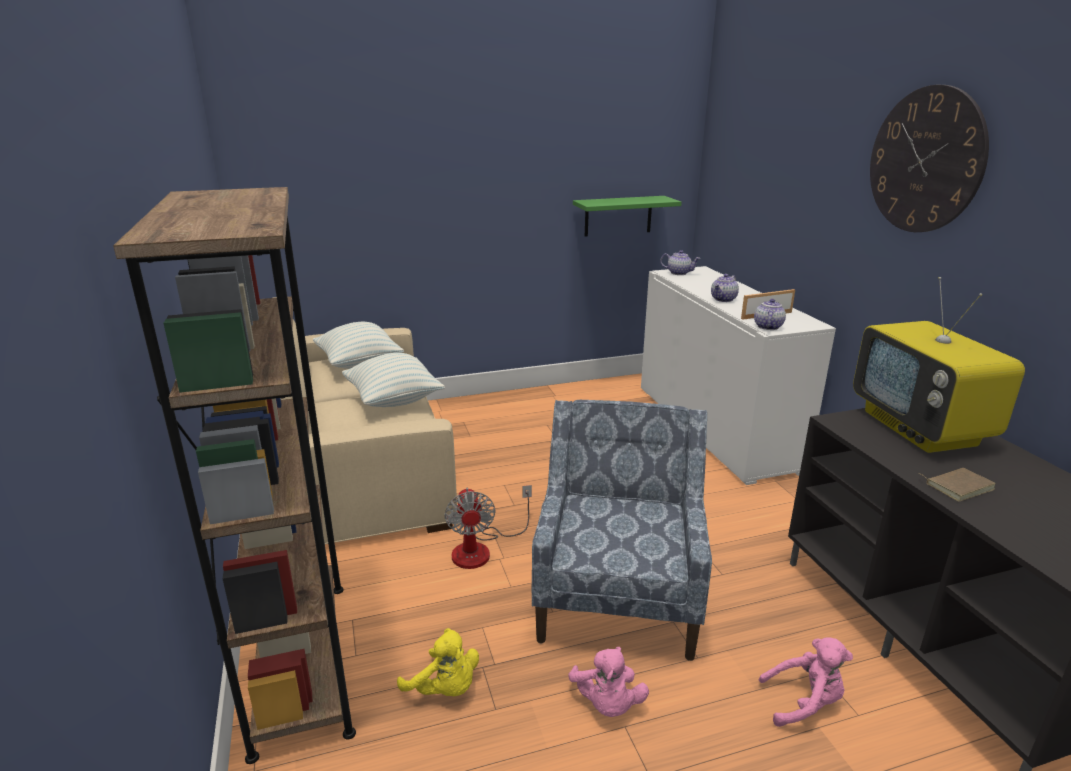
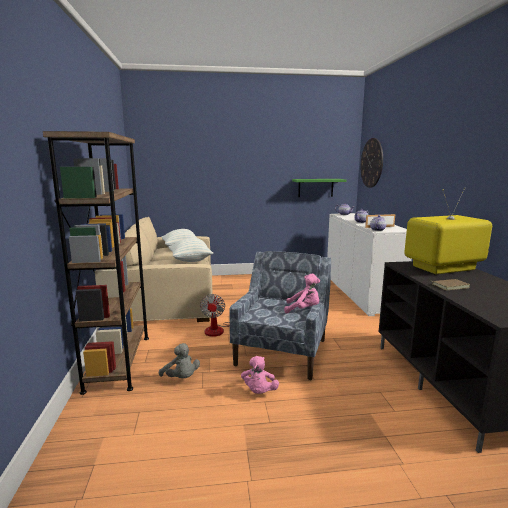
camera: 10 degrees right, 10 degrees down
(445, 689) = (181, 378): yellow plush toy -> grey plush toy
(804, 703) = (365, 403): pink plush toy -> pink plush toy (303, 309)
(921, 429) = (443, 268): television -> television turned 75 degrees clockwise
(925, 160) = (448, 139): wall clock -> wall clock (371, 163)

